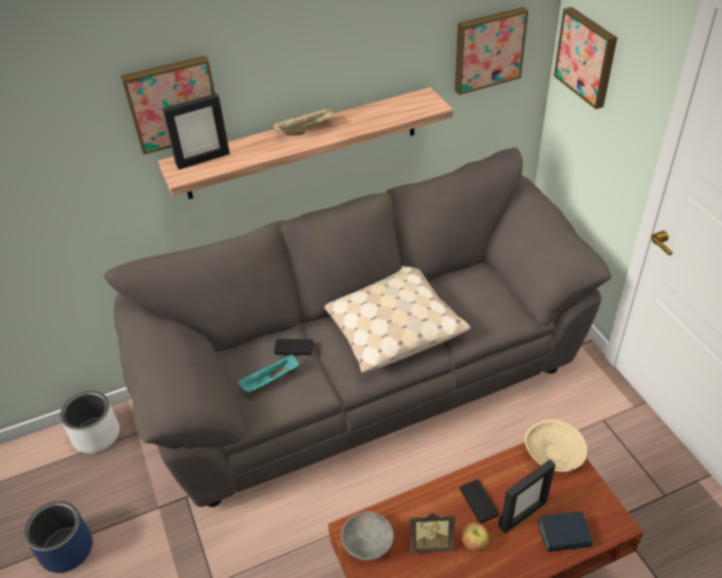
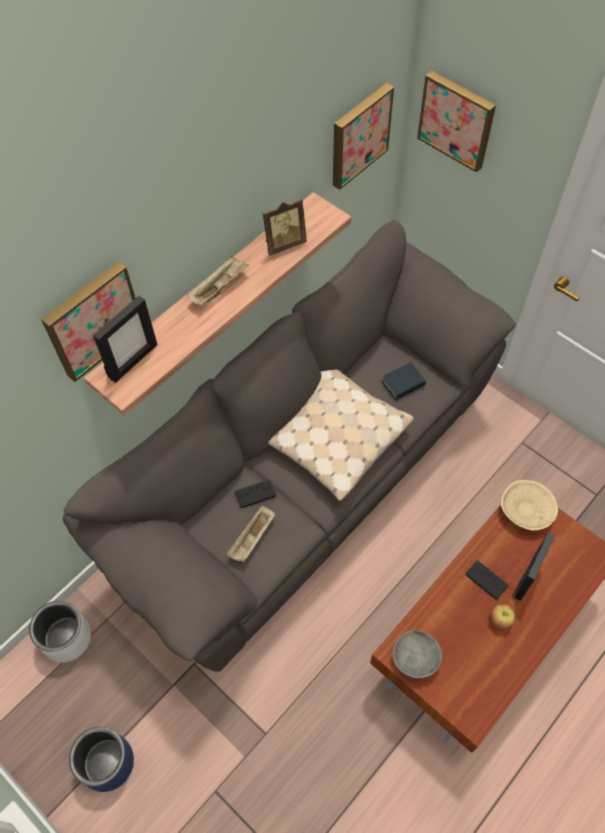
camera: 25 degrees left, 15 degrees up
(270, 381) = (252, 539): turquoise tray -> beige tray
(430, 543) = (466, 635): picture frame -> picture frame (284, 243)
(564, 535) = (565, 582): book -> book (403, 384)

